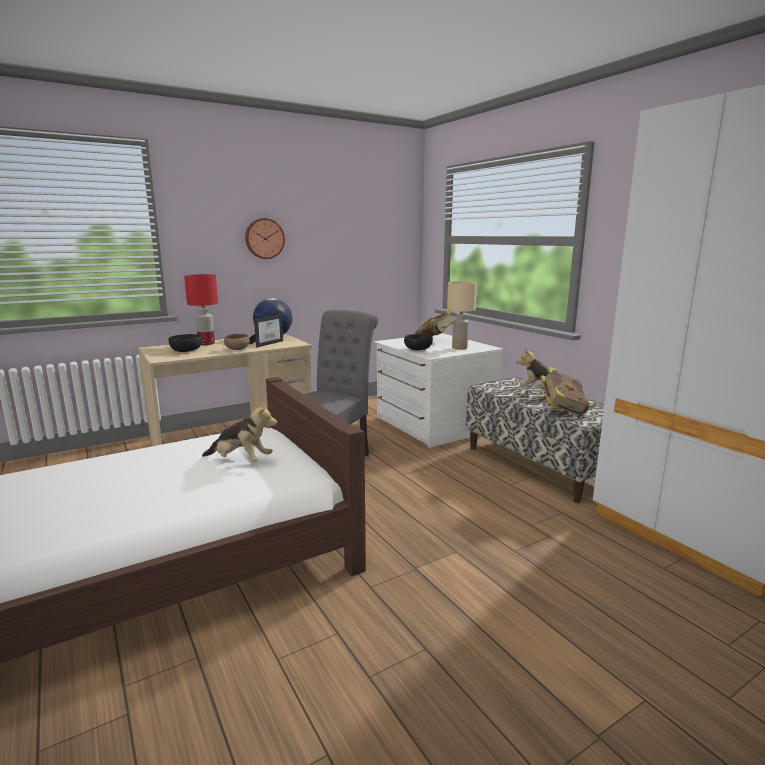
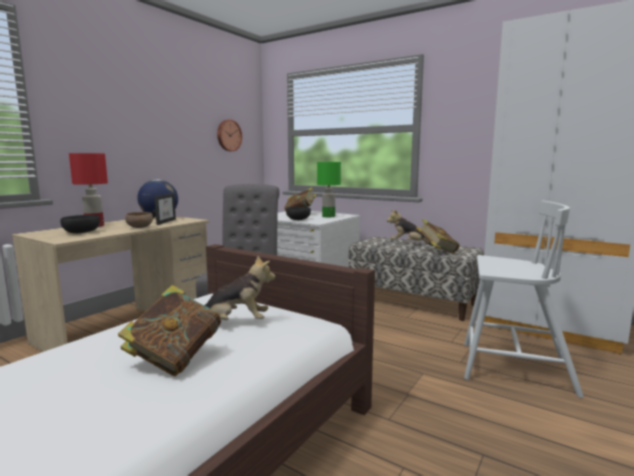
camera: 25 degrees left, 5 degrees down
(161, 484) = (175, 359): none -> book
(264, 238) = (137, 123): wall clock -> wall clock (228, 135)
(459, 348) = (328, 216): beige table lamp -> green table lamp
(572, 574) = (513, 368): none -> white chair

